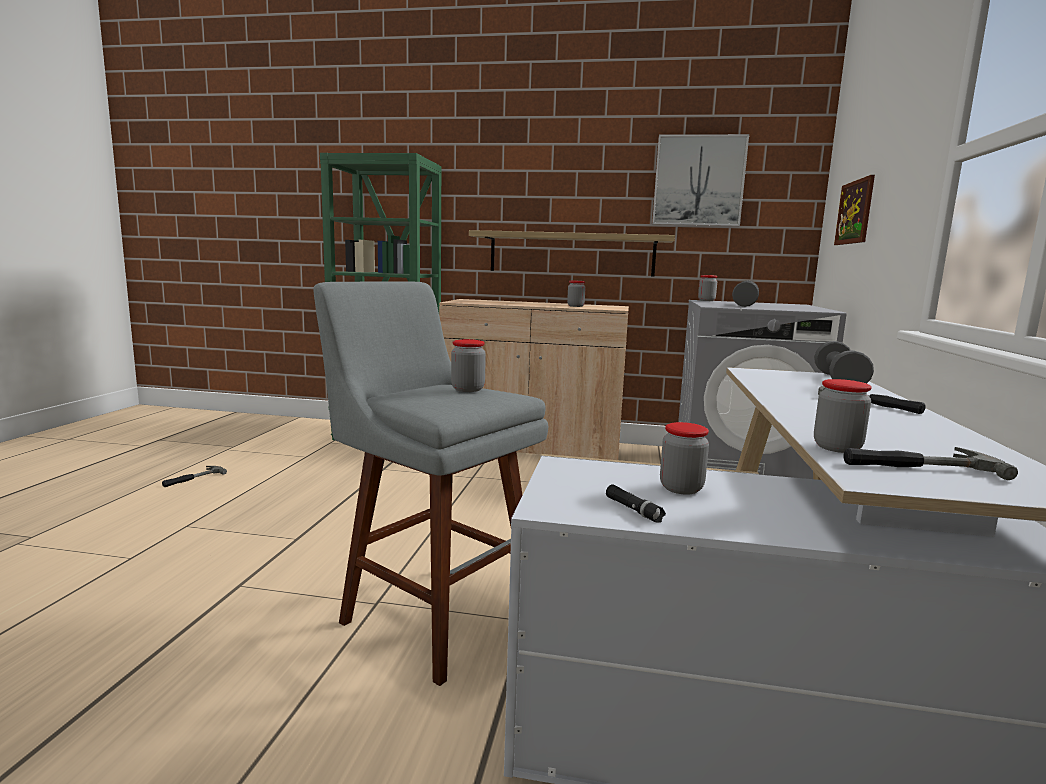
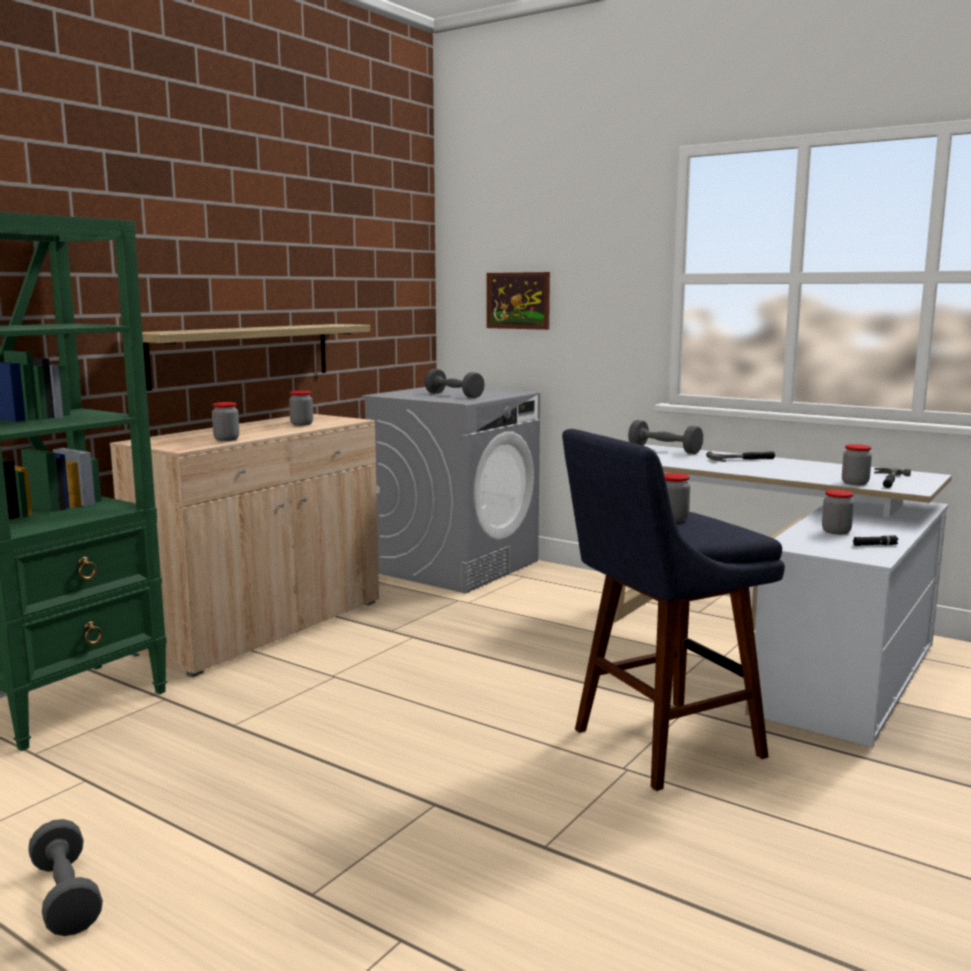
camera: 65 degrees left, 0 degrees up
(193, 478) = (66, 897): hammer -> grey dumbbell
(431, 613) = (658, 745): grey stool -> blue stool
(698, 181) = (350, 258): picture -> none
(706, 300) = (384, 394): jar -> jar (226, 439)

